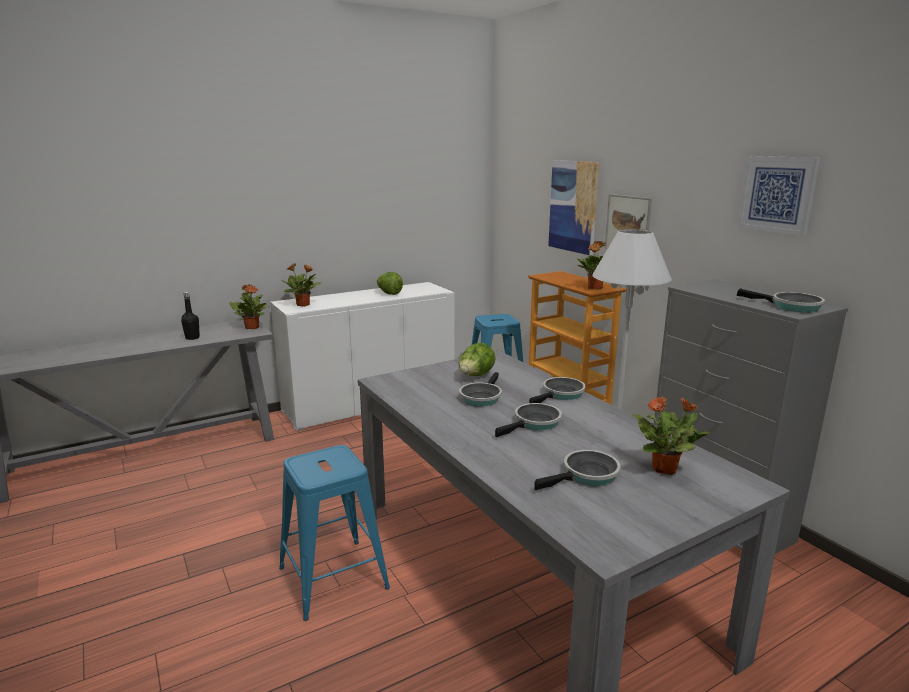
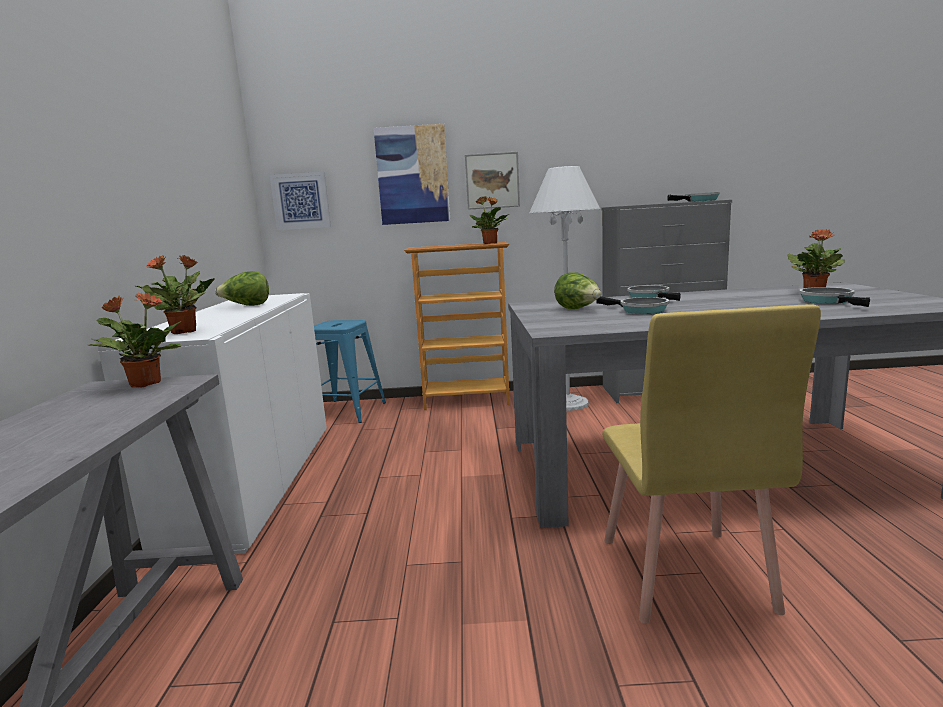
camera: 60 degrees left, 5 degrees down
(192, 338) = (80, 425): black bottle -> none
(334, 578) = (684, 574): blue stool -> yellow chair
(534, 423) = (715, 304): frying pan -> none
(777, 194) = (637, 132): picture -> picture (301, 201)

